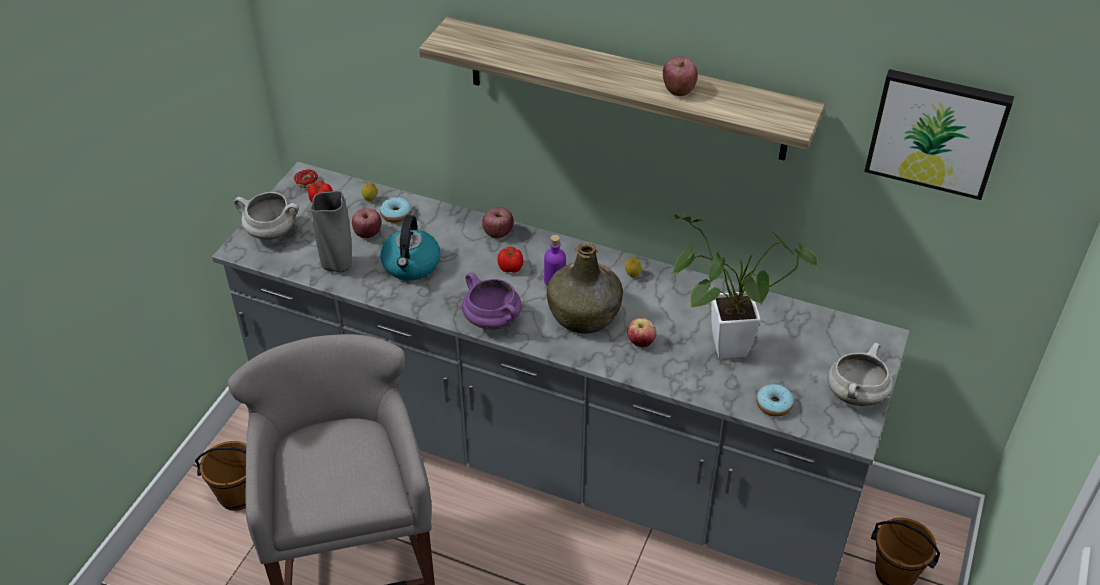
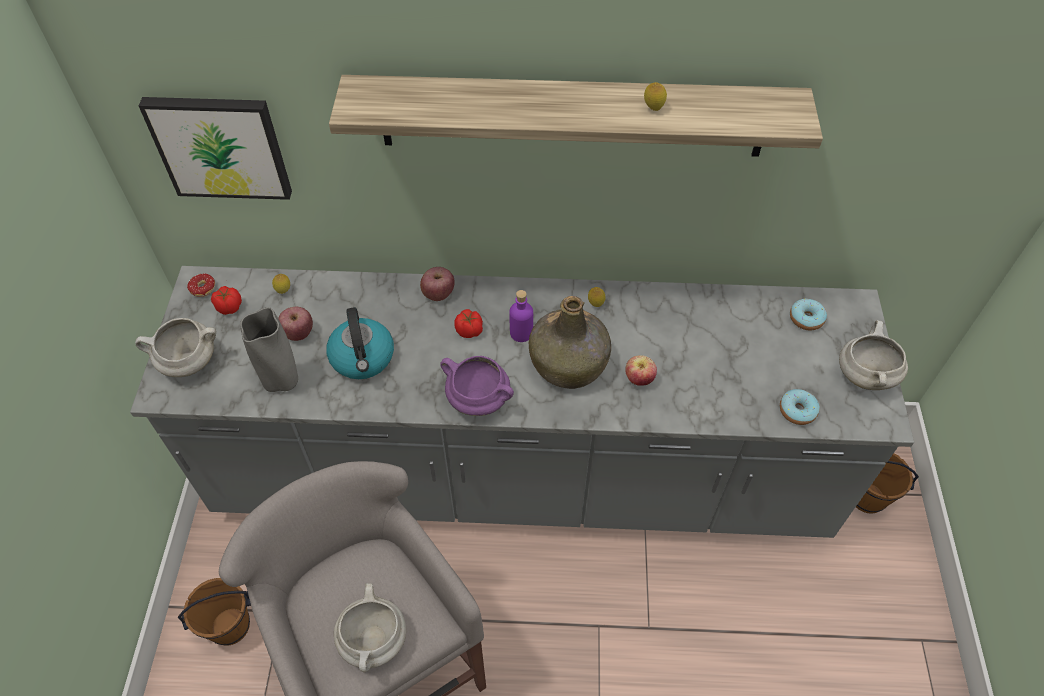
camera: 20 degrees left, 10 degrees up
(334, 491) = (374, 641): none -> white cooking pot
(396, 214) = (320, 301): donut -> donut (806, 318)
(678, 90) = (653, 109): apple -> lemon
(720, 348) = (717, 362): potted plant -> none
(937, 132) = (936, 94): picture -> picture (221, 146)

